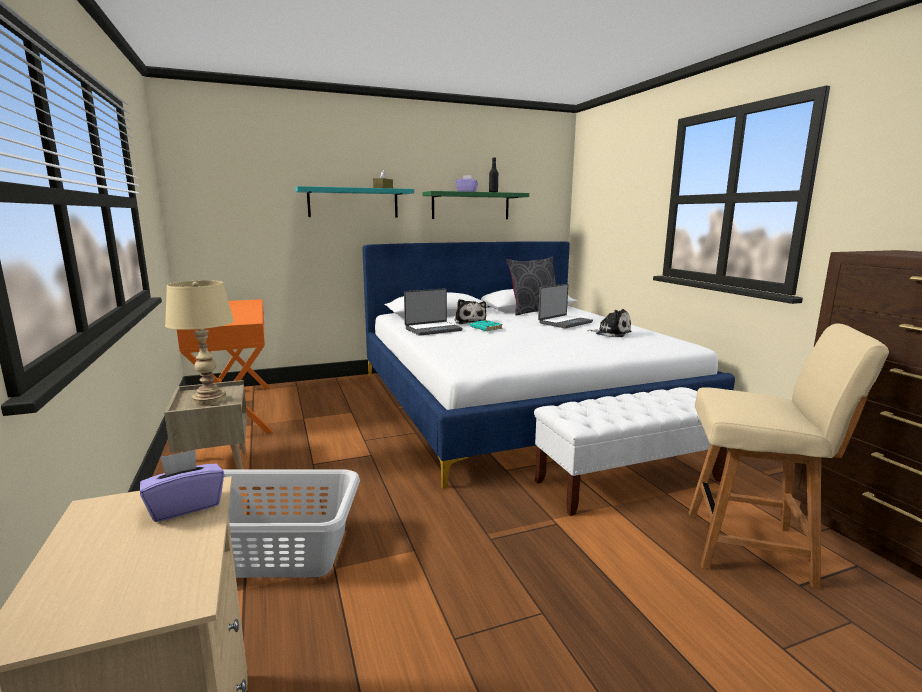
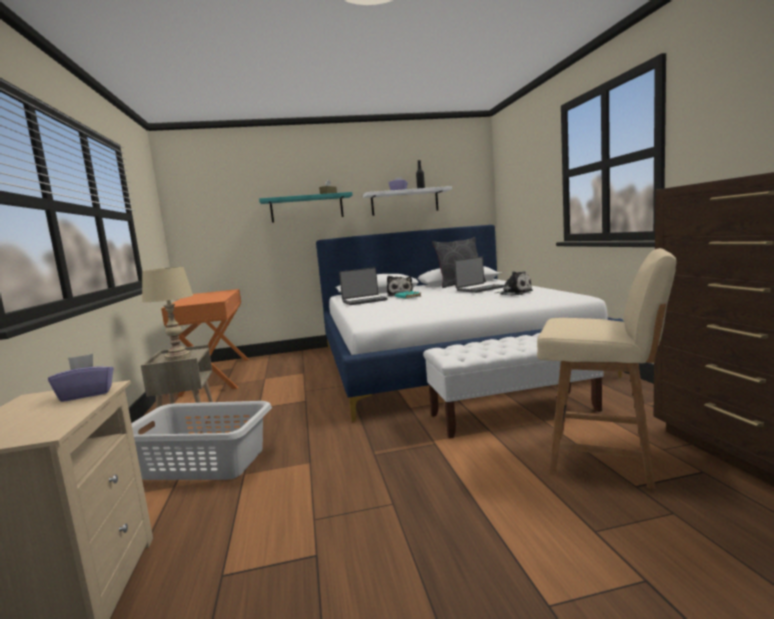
camera: 10 degrees right, 5 degrees down
(470, 206) = (404, 202): green shelf -> white shelf

